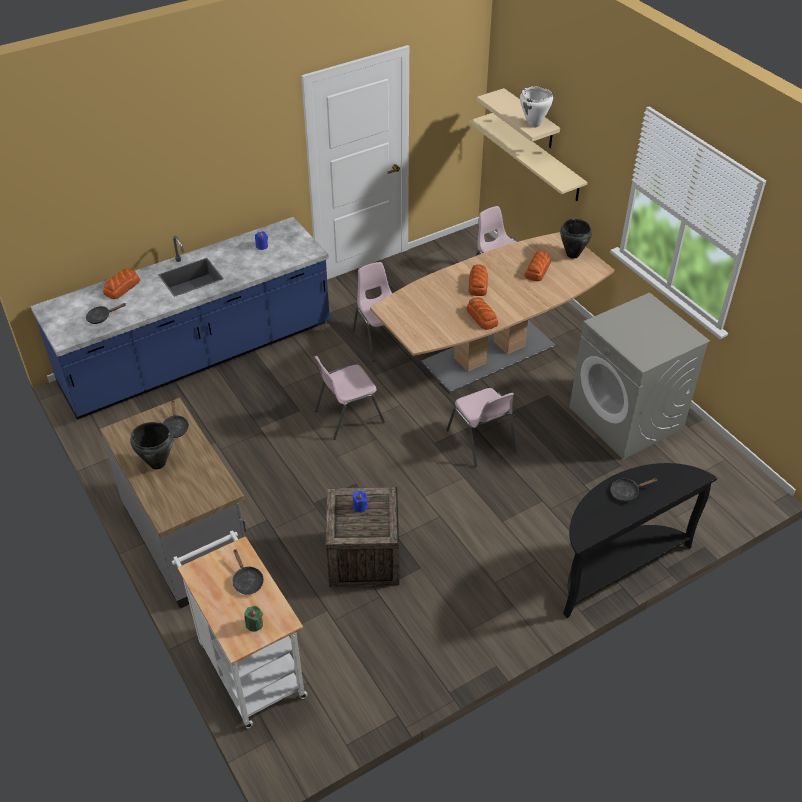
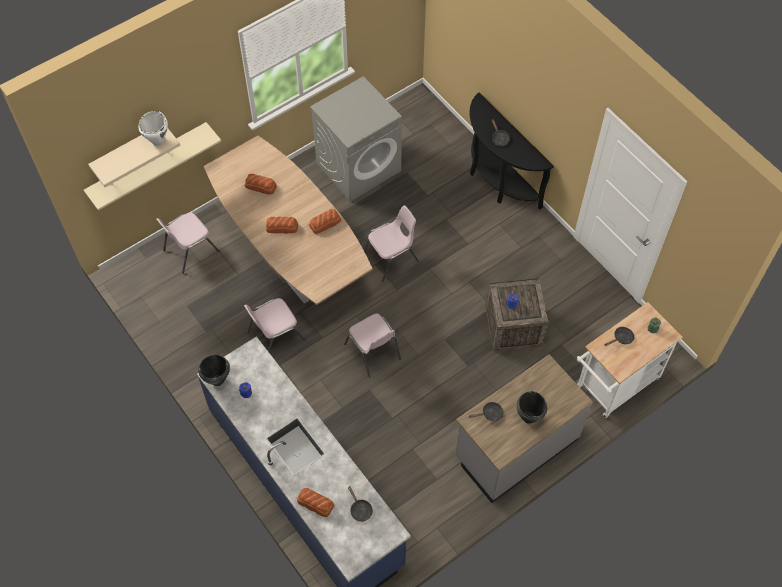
camera: 95 degrees left, 15 degrees up
(572, 255) = (239, 162): black cooking pot -> black cooking pot (218, 381)

